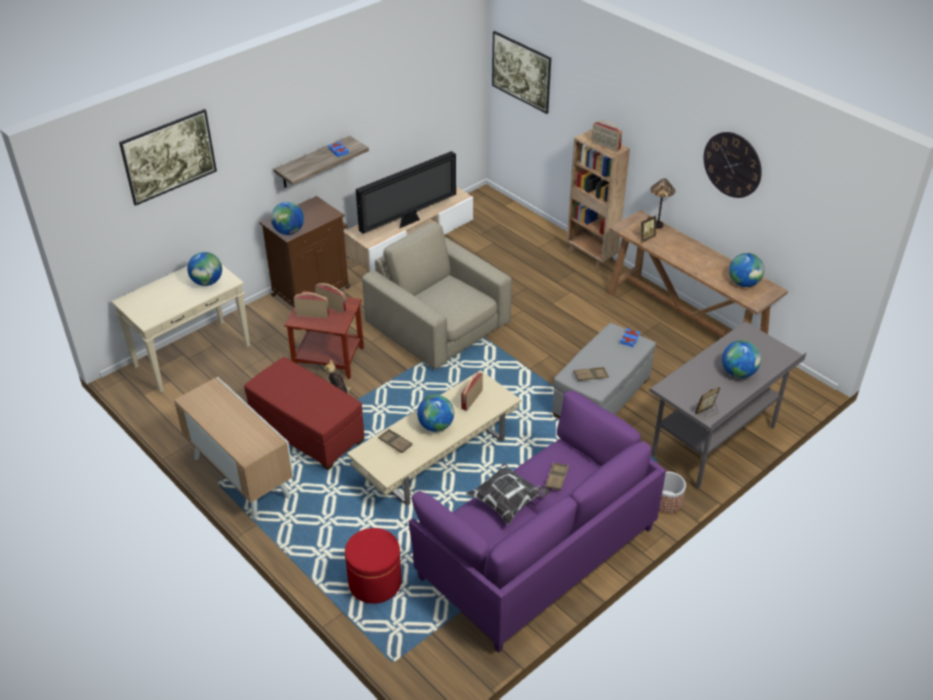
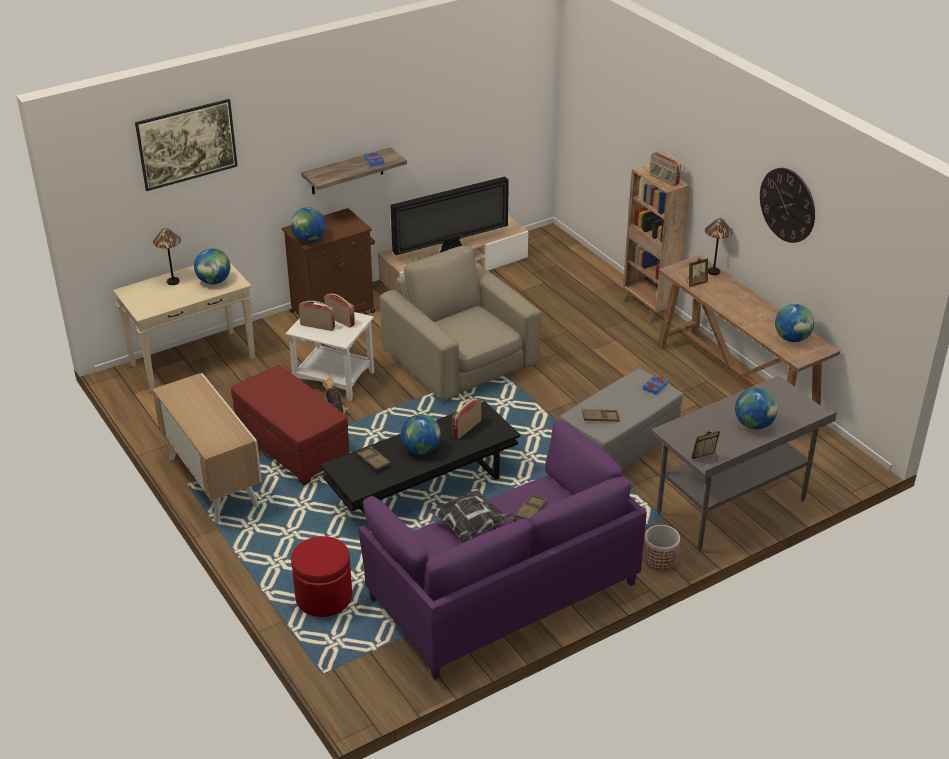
camera: 10 degrees right, 5 degrees down
(168, 287) = (173, 282): none -> table lamp
(328, 359) = (333, 379): brown side table -> white side table
(436, 456) = (422, 485): beige coffee table -> black coffee table
(520, 85) = (588, 111): picture -> none

